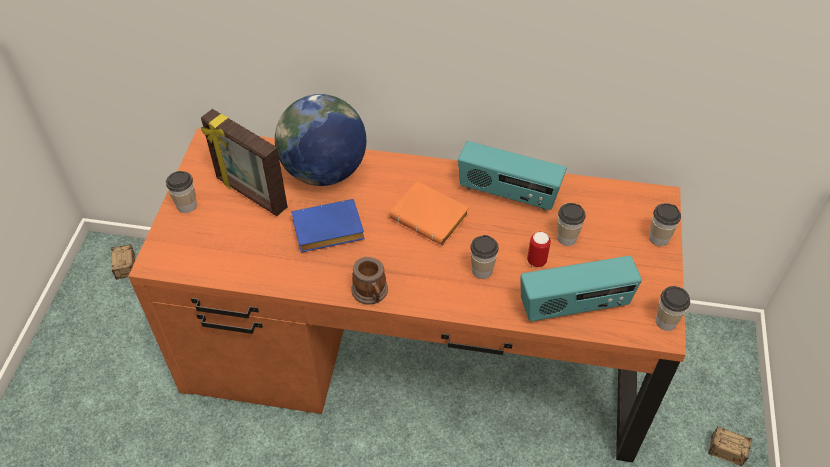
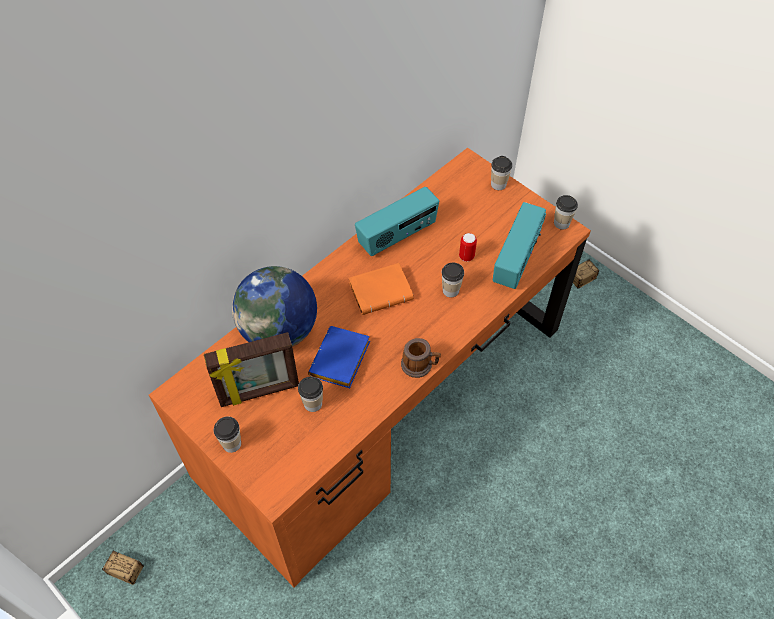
camera: 55 degrees left, 5 degrees up
(566, 238) = (460, 229): cup -> cup (313, 404)

